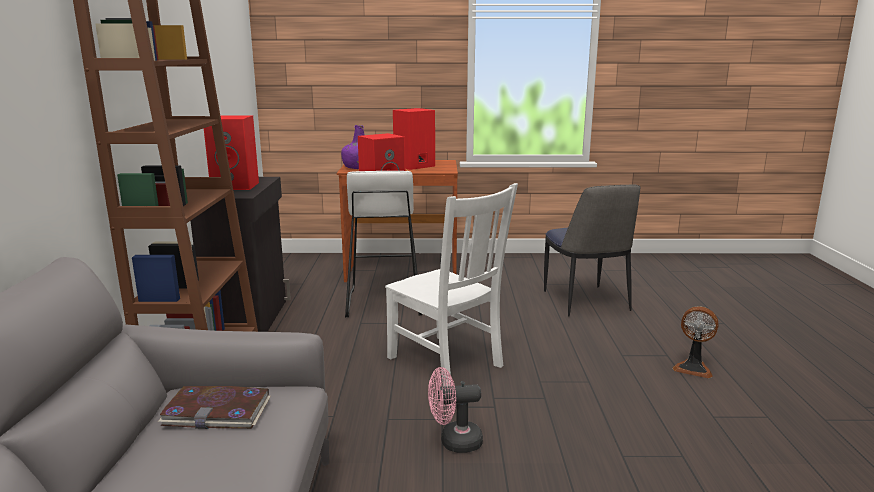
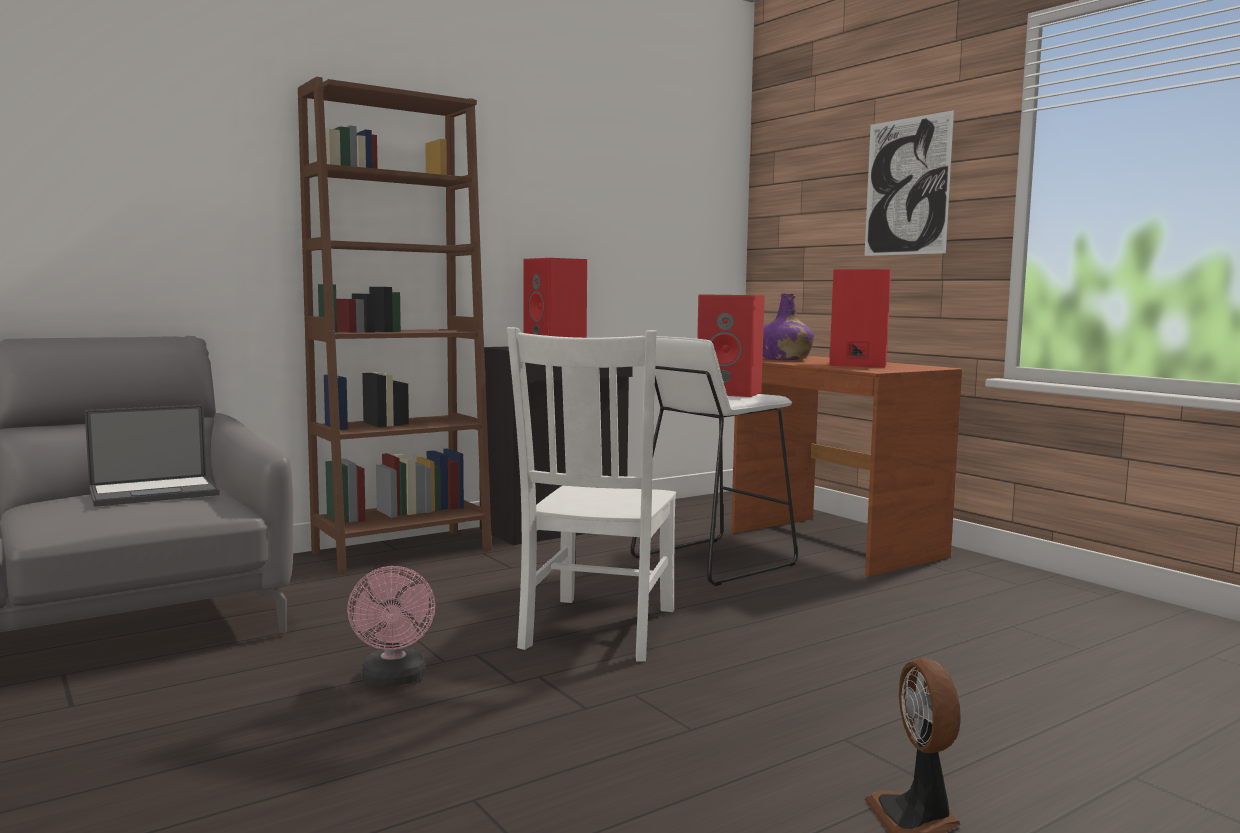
camera: 55 degrees right, 10 degrees down
(217, 411) = (155, 492): book -> laptop
(394, 52) = (907, 186): none -> picture
(454, 442) = (394, 680): pink fan -> pink fan turned 150 degrees counterclockwise
(586, 302) = (1012, 669): chair -> none

